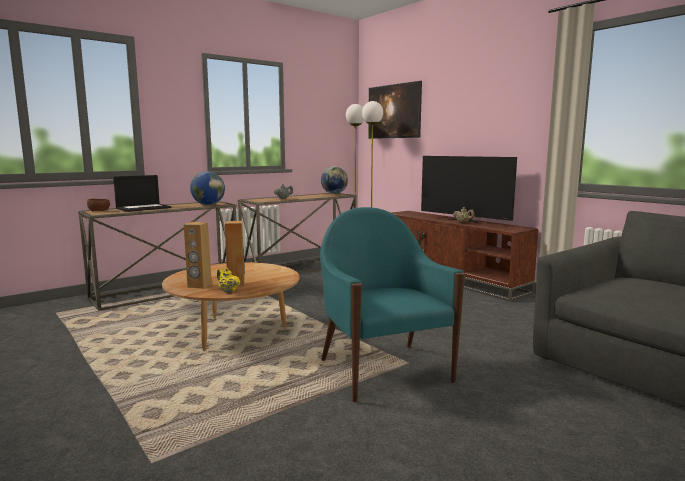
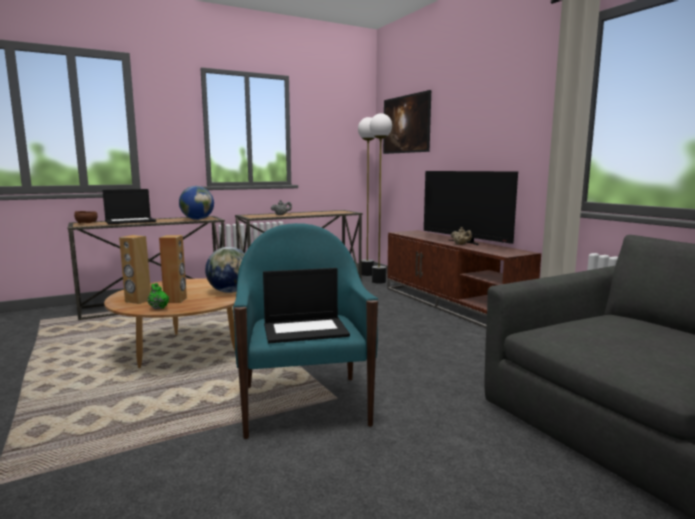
camera: 10 degrees right, 0 degrees up
(228, 291) = (158, 307): yellow teapot -> green teapot
(334, 193) = (341, 211): globe -> globe (230, 291)
(396, 302) = (306, 330): none -> laptop

